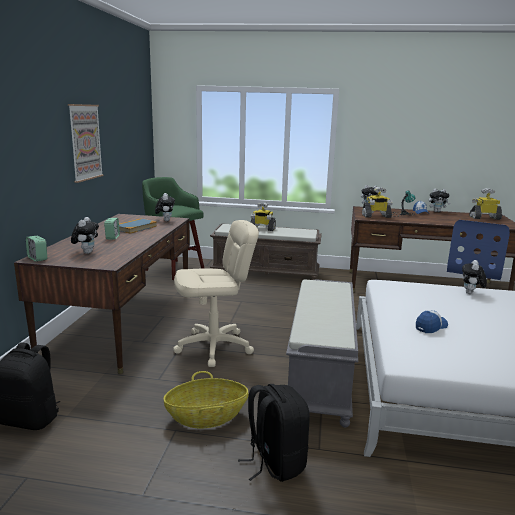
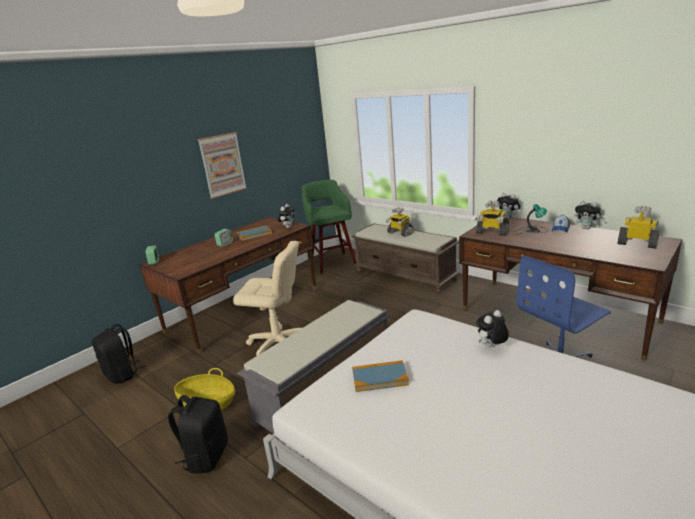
camera: 35 degrees right, 5 degrees up
(86, 252) = (187, 259): plush toy -> none
(431, 327) = (380, 378): cap -> book

